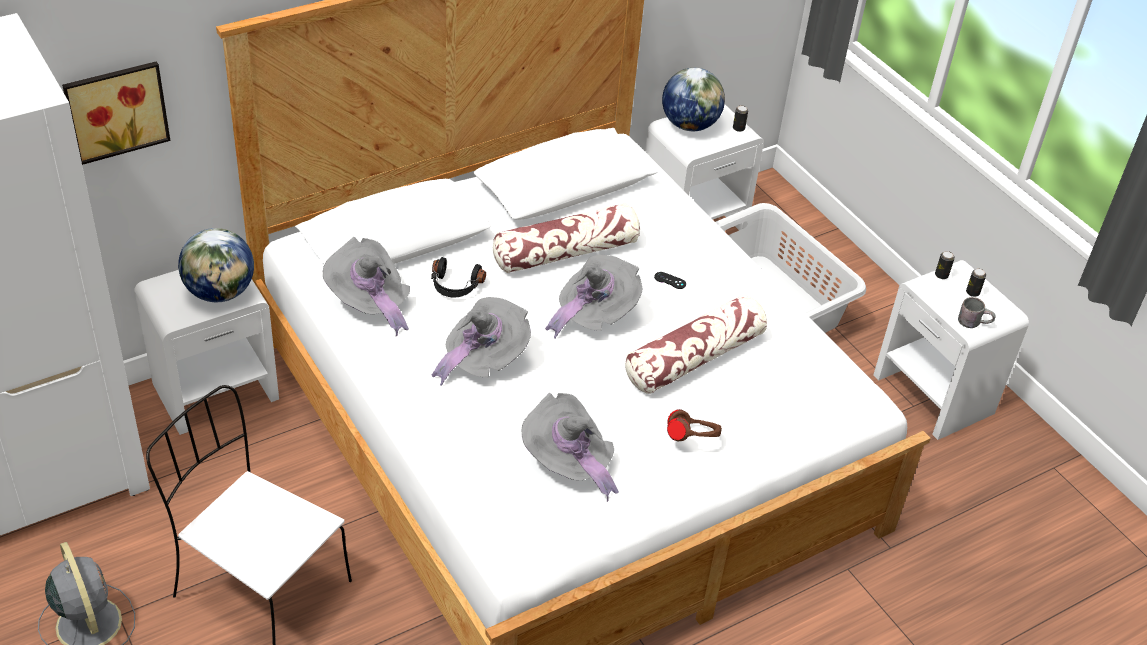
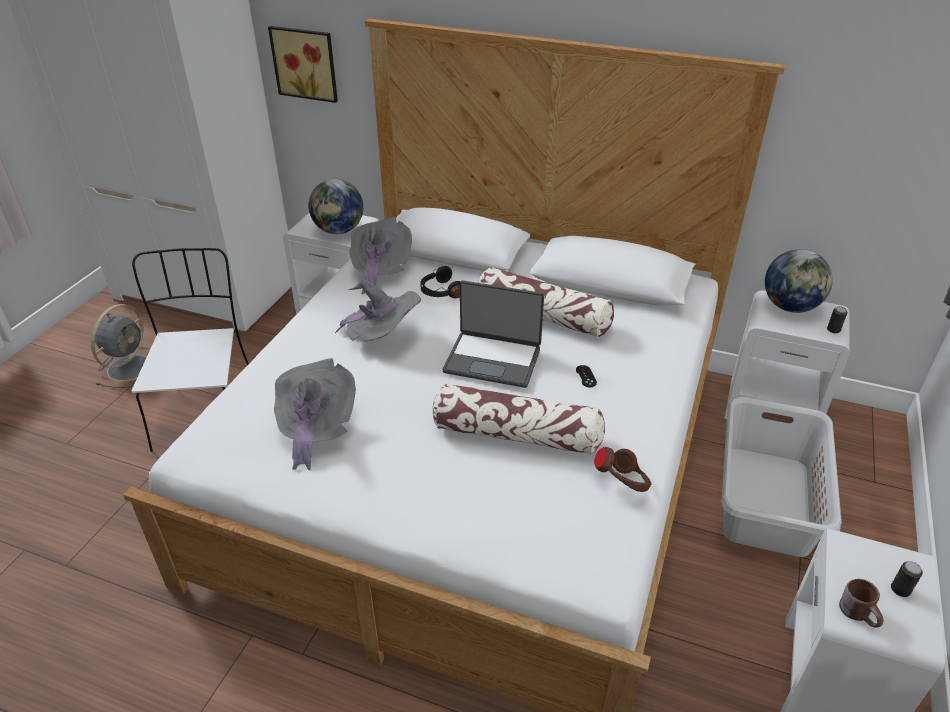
camera: 55 degrees right, 5 degrees down
(594, 315) = (493, 359): grey hat -> laptop
(692, 440) = (417, 482): brown headphones -> brown headphones (622, 484)
(941, 275) = (883, 550): can -> none
(973, 321) = (860, 614): grey mug -> brown mug

